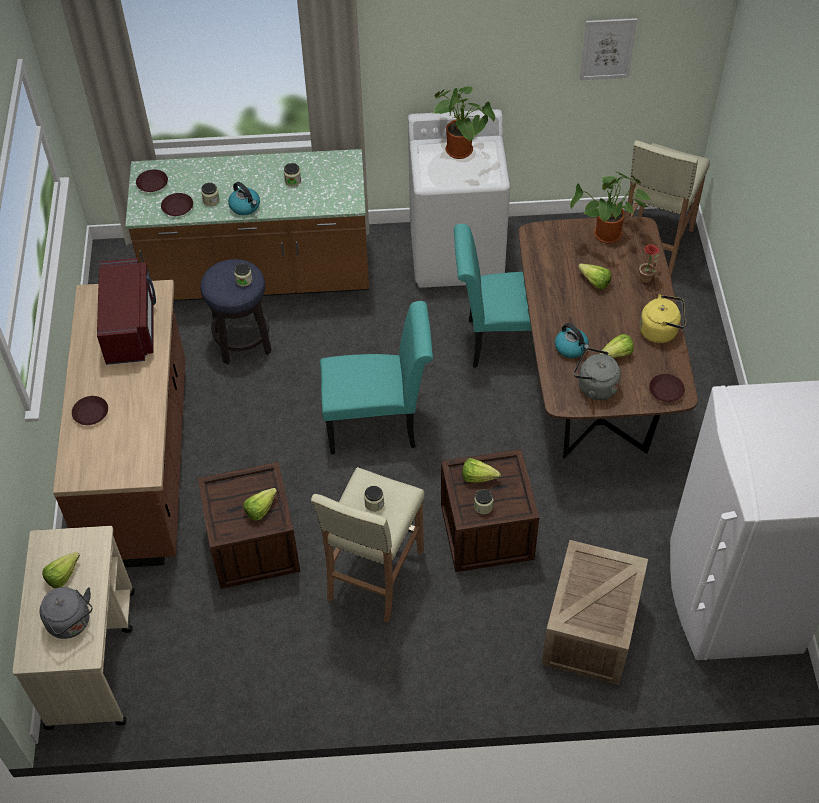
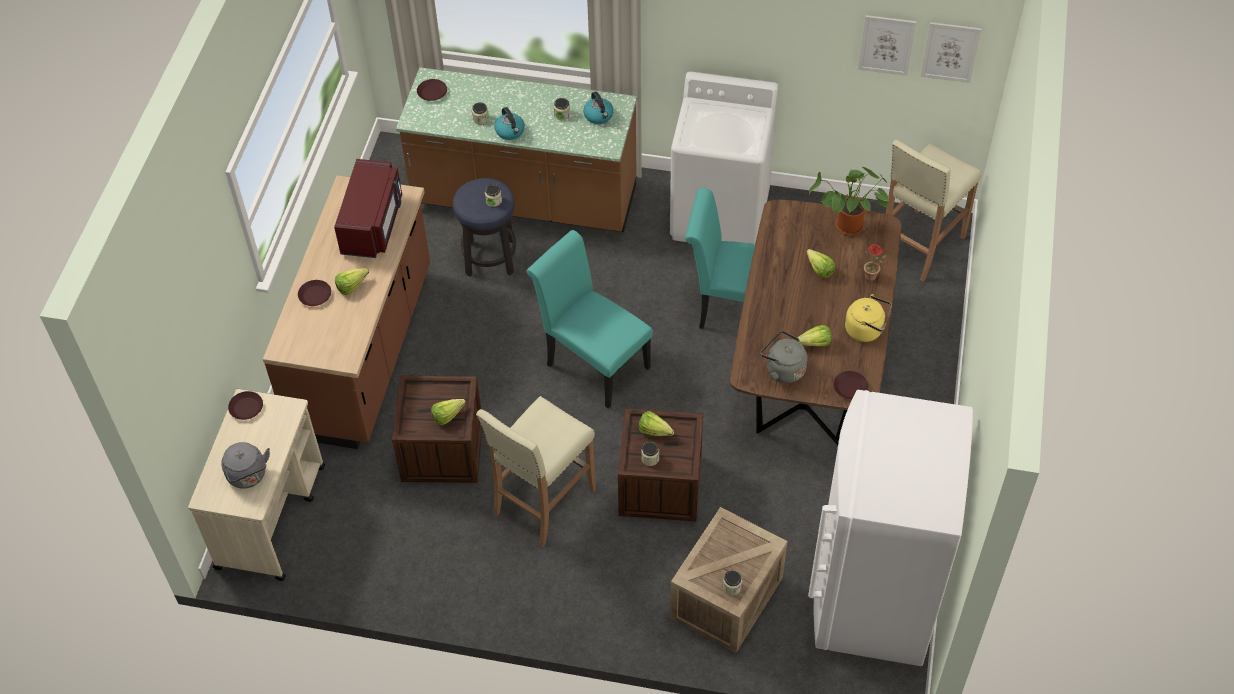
camera: 15 degrees right, 0 degrees up
(66, 574) = (256, 433): lettuce -> lettuce (354, 285)
(177, 207) = (448, 119): brown plate -> brown plate (246, 407)
(374, 503) = (544, 432): jar -> jar (732, 587)
(379, 423) = (592, 362): turquoise chair -> turquoise chair turned 150 degrees counterclockwise
(462, 152) = (729, 117): potted plant -> none
(571, 348) = (774, 328): kettle -> kettle (599, 116)
(670, 44) = (950, 52): none -> picture

